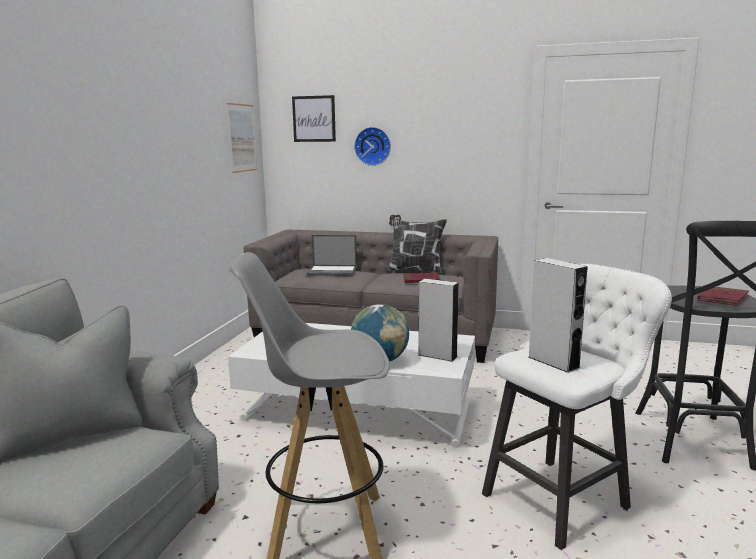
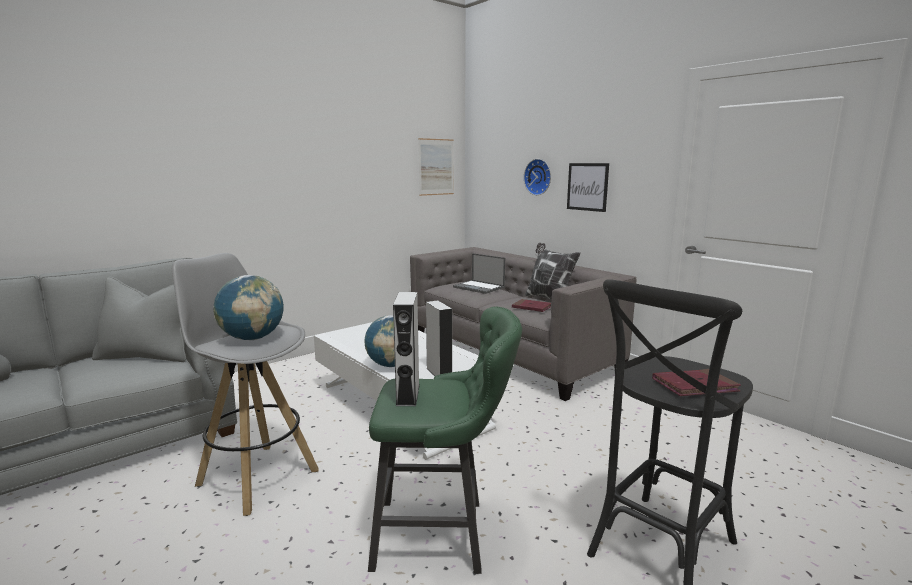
camera: 35 degrees right, 0 degrees up
(314, 119) = (498, 151): picture -> picture (587, 187)
(337, 352) = (252, 338): none -> globe
(566, 494) = (445, 534): white stool -> green stool

